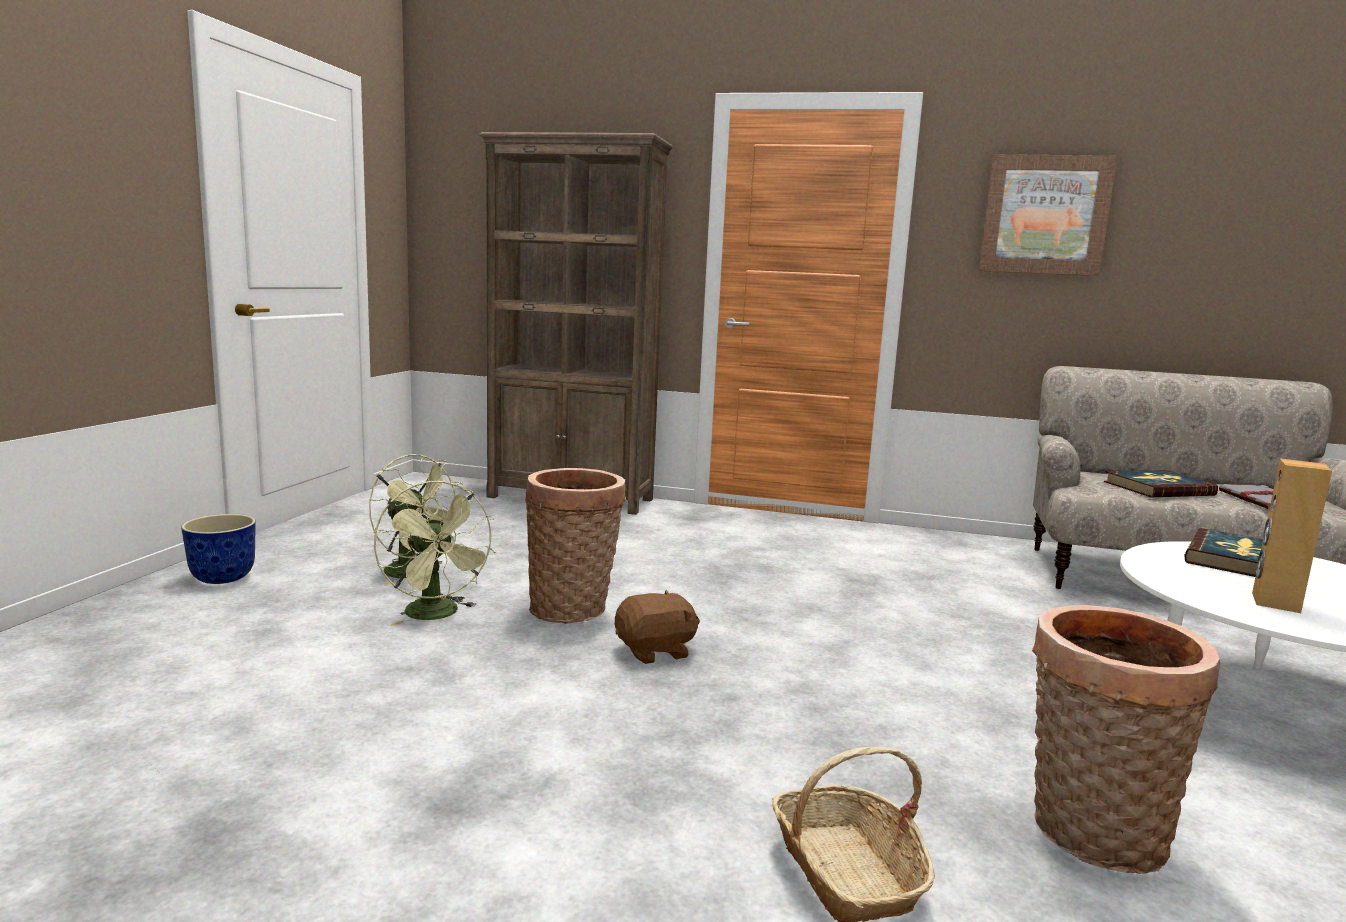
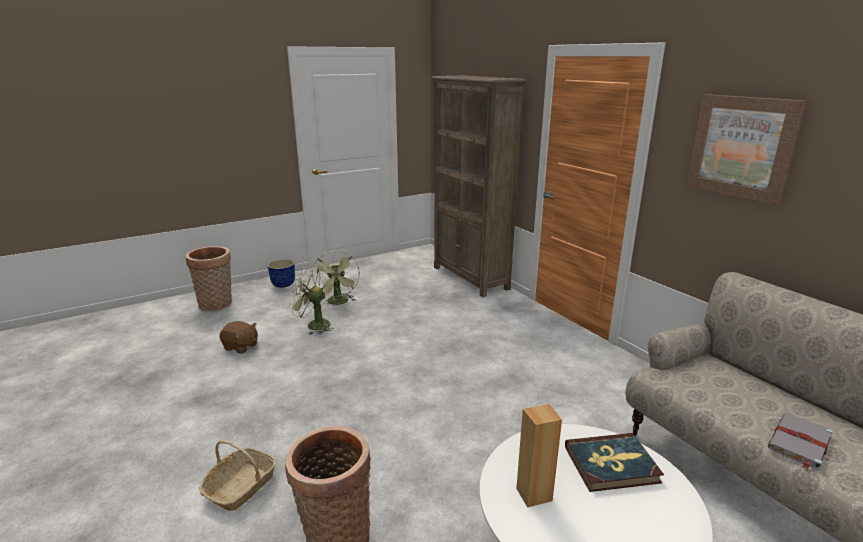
camera: 45 degrees right, 10 degrees up
(437, 615) = (313, 325): green fan -> green fan turned 90 degrees clockwise
(573, 608) = (360, 340): basket -> basket (216, 305)
(655, 651) = (350, 373): brown plush toy -> brown plush toy (241, 347)
(1157, 488) = (726, 395): book -> none

